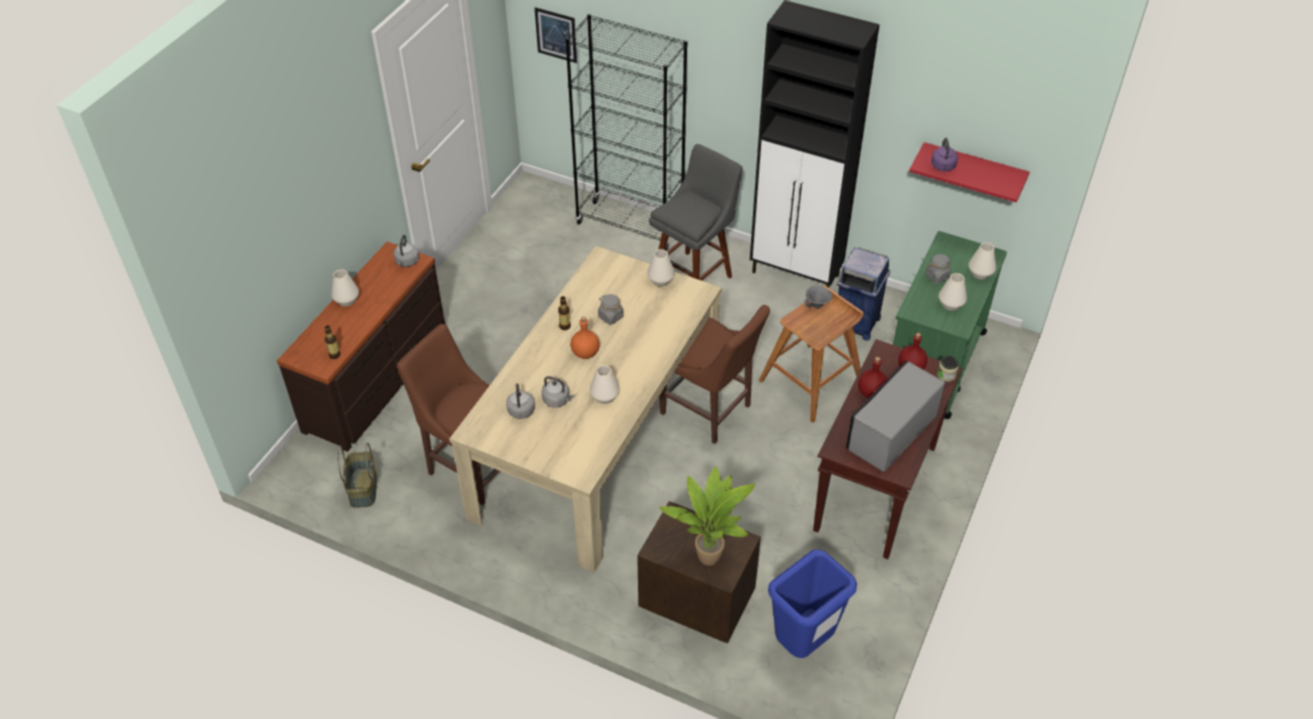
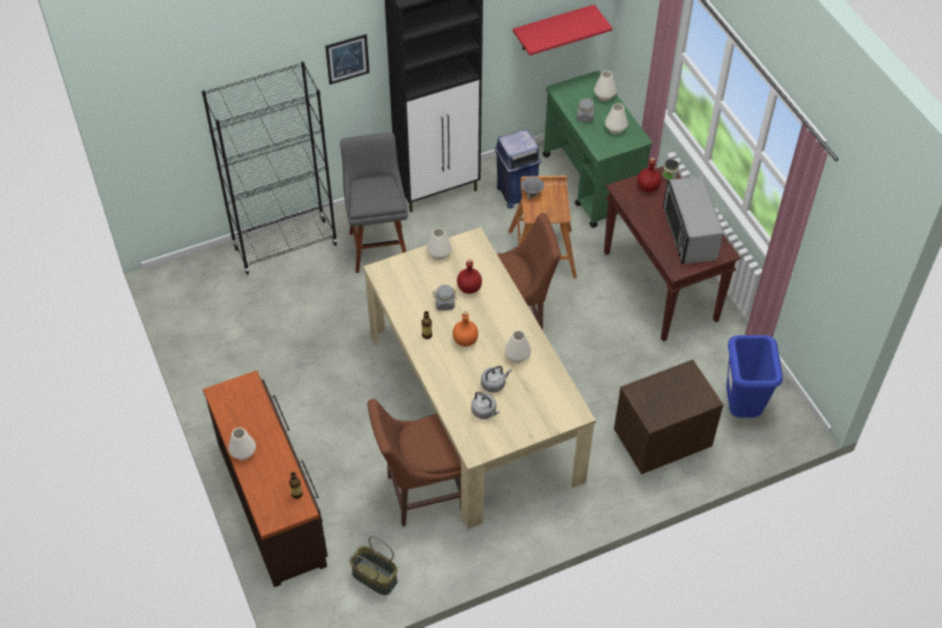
camera: 50 degrees left, 5 degrees up
(407, 262) = (242, 389): grey kettle -> none
(556, 35) = (164, 128): picture -> picture (347, 59)
(709, 555) = (684, 395): potted plant -> none
(870, 393) = (648, 220): red bottle -> red bottle (469, 288)
(943, 167) = (546, 37): purple kettle -> none

